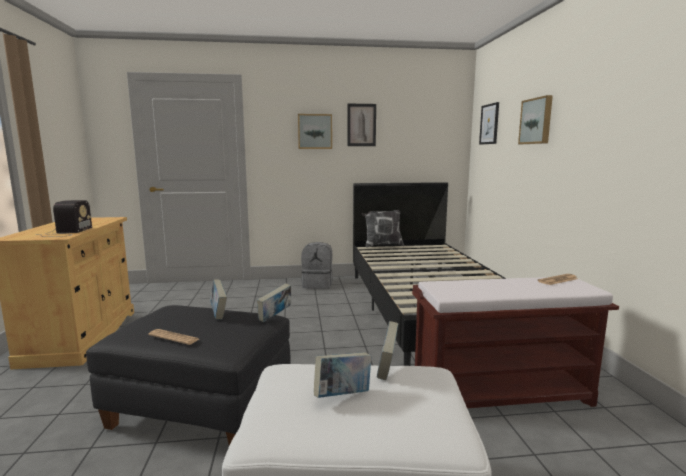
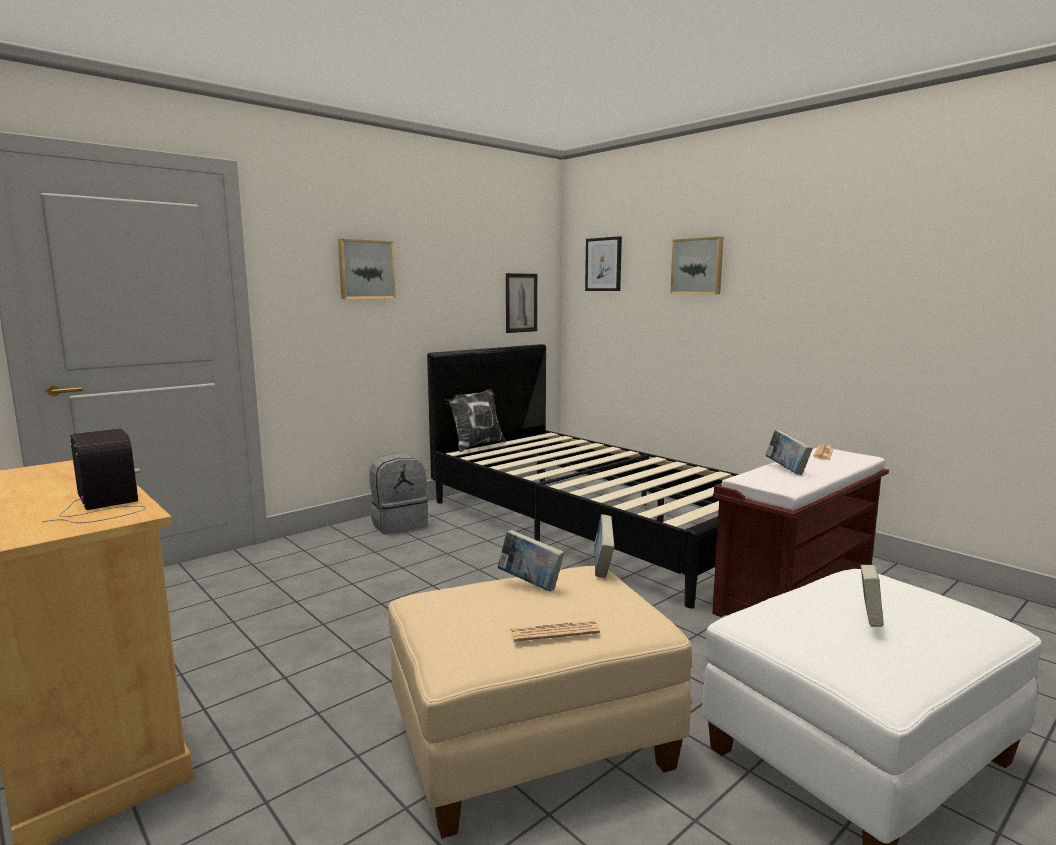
camera: 35 degrees left, 0 degrees up
(201, 408) = (531, 744): black ottoman -> beige ottoman
(361, 125) = (432, 260): picture -> picture (521, 303)
(387, 369) = (837, 583): book -> book (786, 470)

